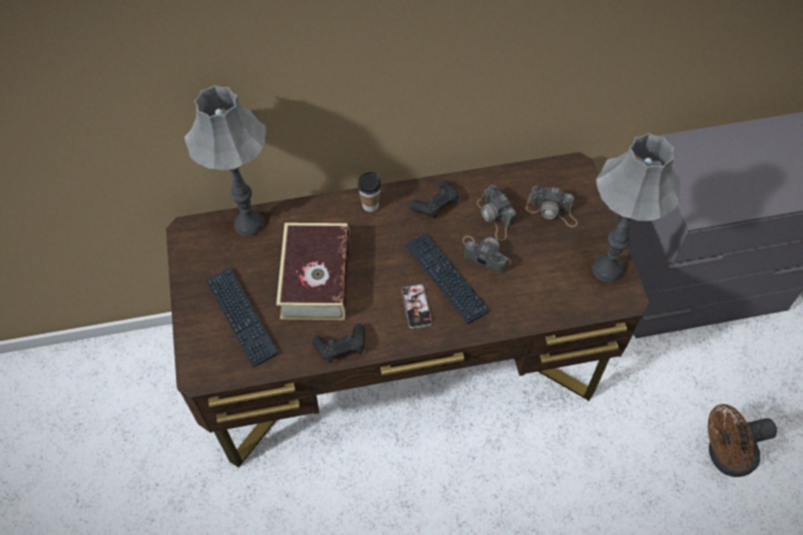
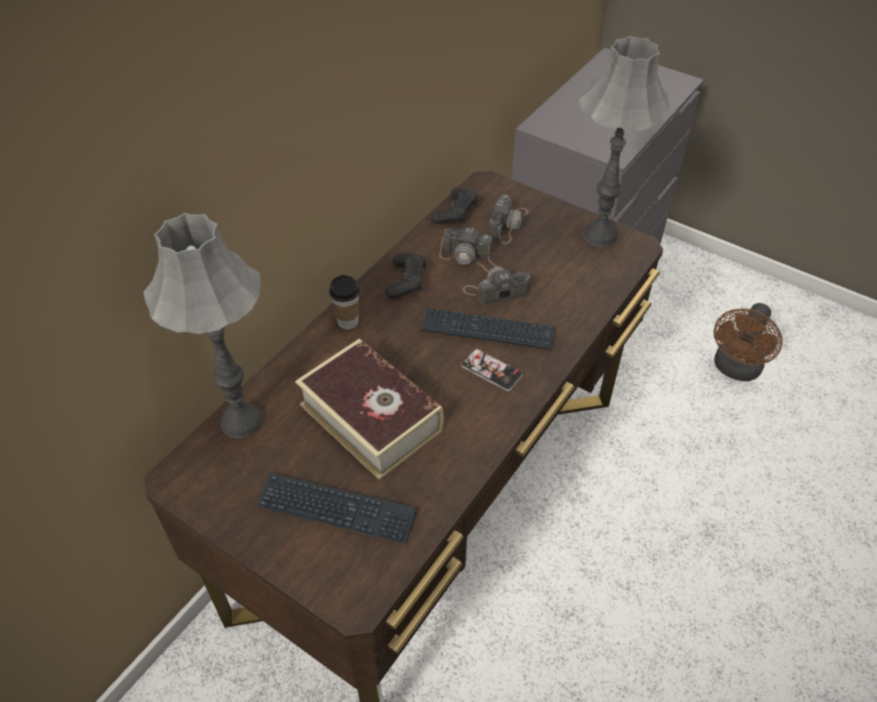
camera: 45 degrees left, 10 degrees down
(341, 346) = (467, 455): black game controller -> black game controller (456, 213)
(552, 211) = (508, 224): camera -> camera turned 45 degrees counterclockwise

